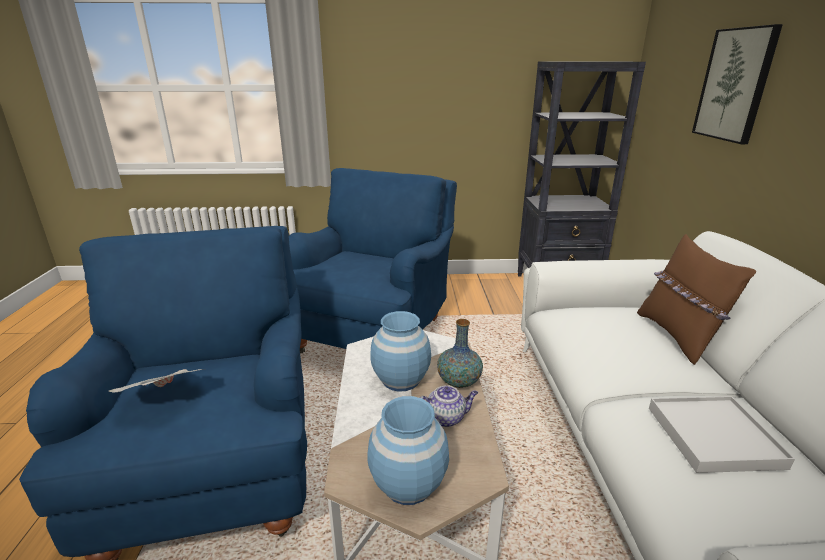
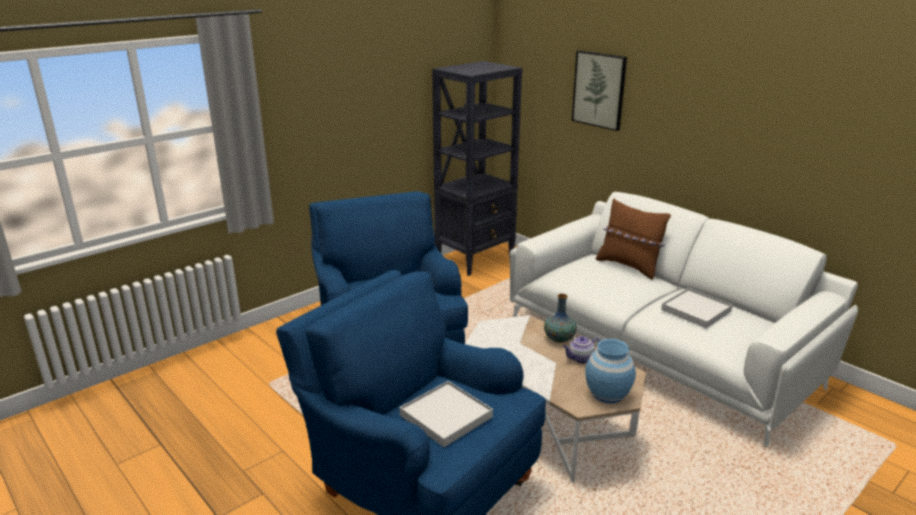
camera: 40 degrees left, 0 degrees up
(166, 397) = (445, 416): newspaper -> white tray
(401, 379) = (528, 352): blue vase -> none
(446, 418) = (580, 359): teapot -> teapot turned 150 degrees counterclockwise

